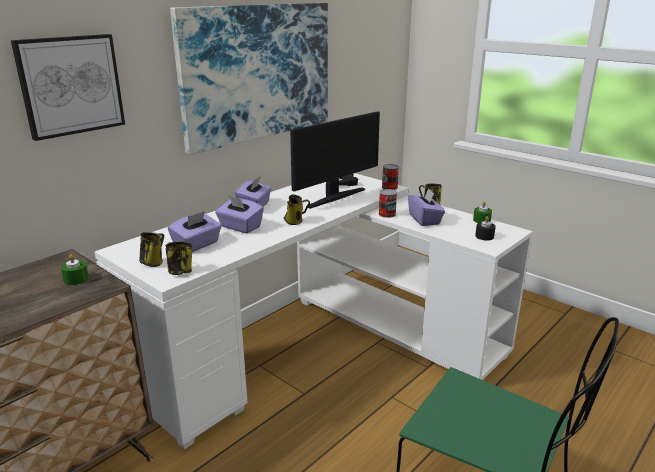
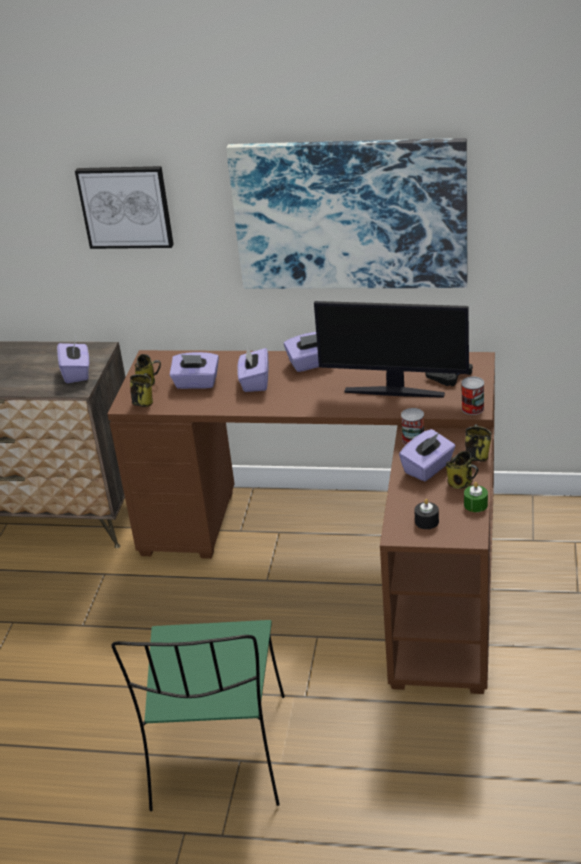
camera: 60 degrees right, 10 degrees up
(76, 279) = (77, 373): green candle -> purple tissue box
(295, 221) = (301, 400): mug -> mug (461, 483)
(321, 347) = (348, 552): white desk -> brown desk

